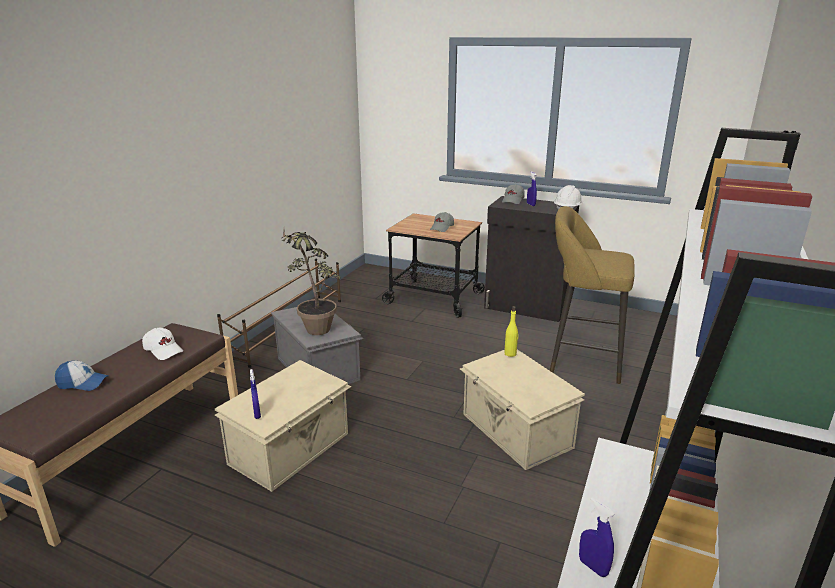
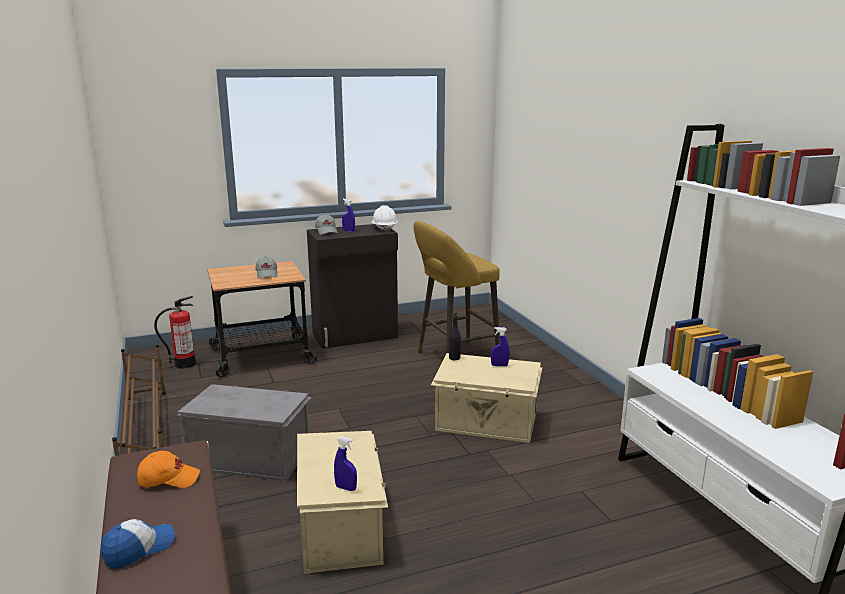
camera: 45 degrees left, 5 degrees down
(163, 350) = (169, 479): white cap -> orange cap
(313, 326) = (253, 404): potted plant -> none
(380, 285) = (185, 364): none -> fire extinguisher
(510, 353) = (454, 358): yellow bottle -> black bottle
(593, 567) = (735, 424): blue spray bottle -> blue spray bottle (499, 365)

